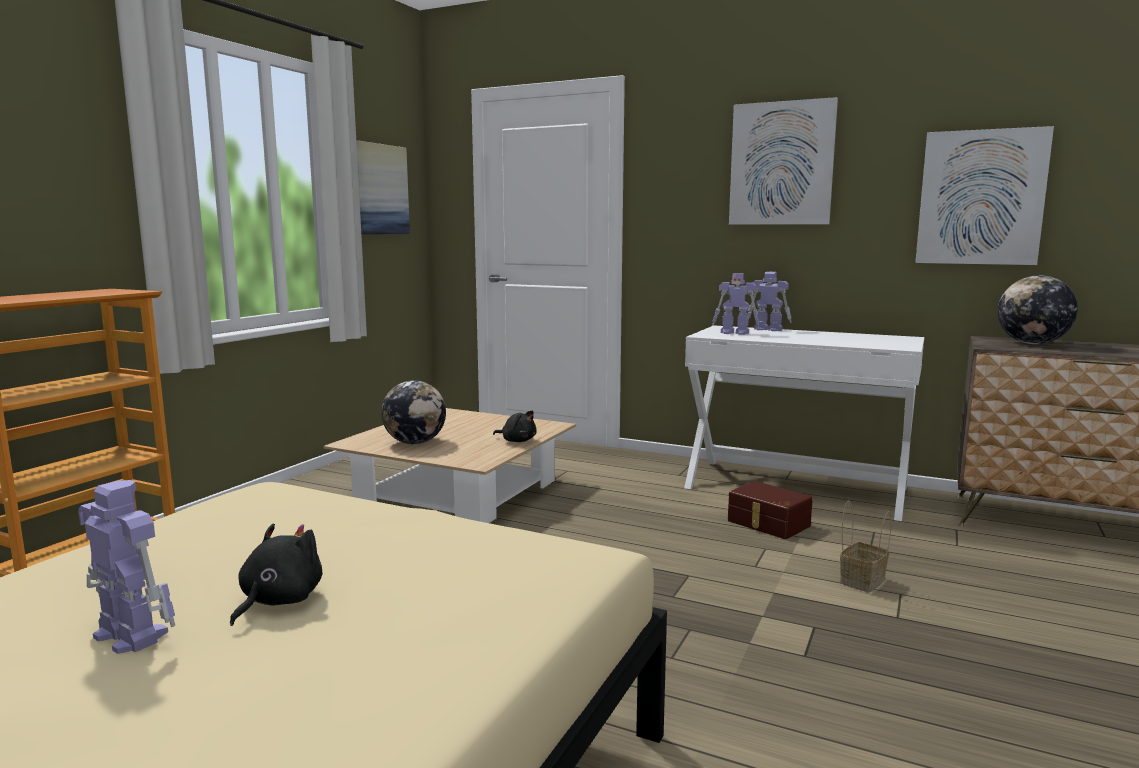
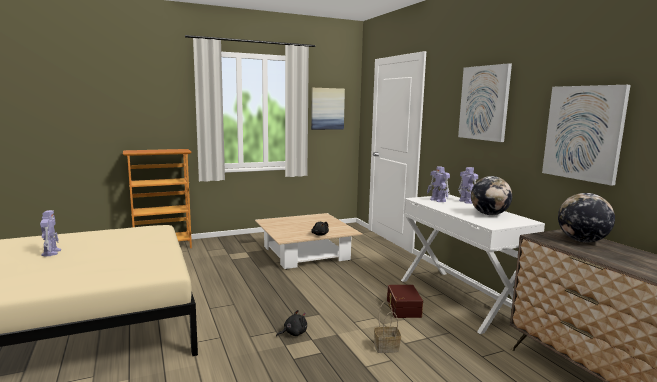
camera: 40 degrees right, 0 degrees up
(278, 601) = (87, 256): black plush toy -> black plush toy (293, 333)
(415, 443) = (283, 226): globe -> globe (489, 214)

